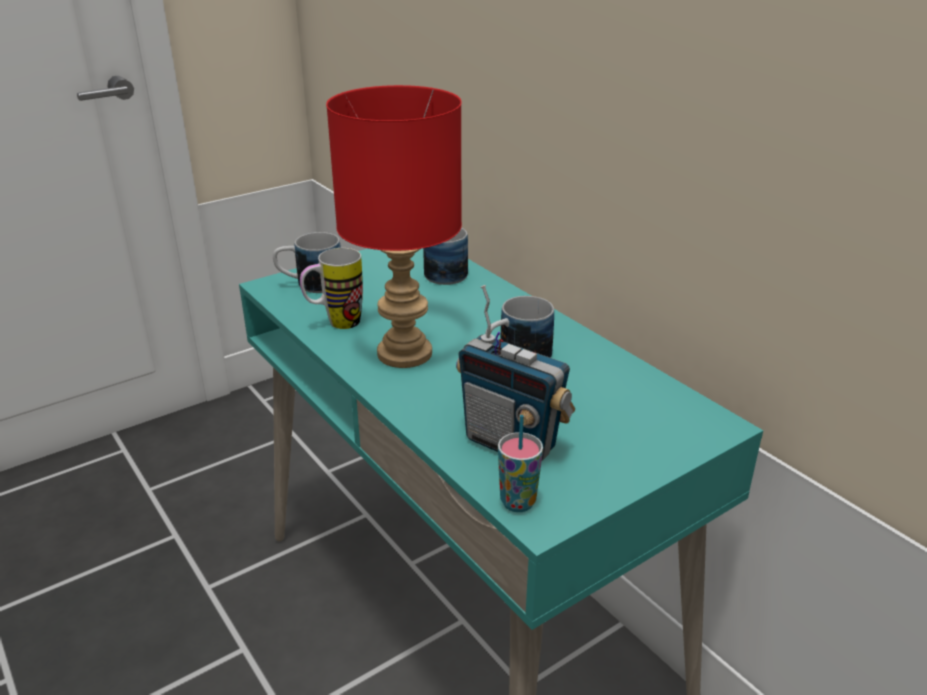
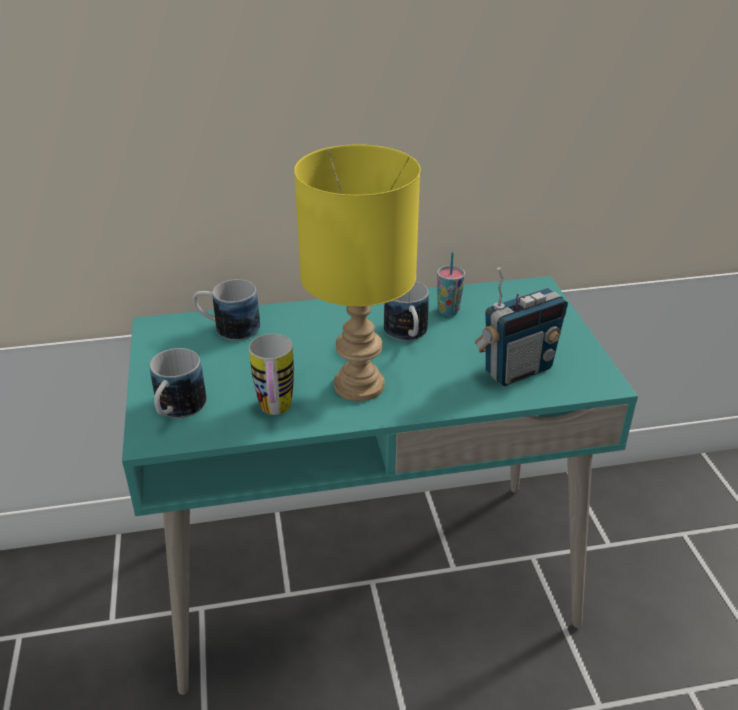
camera: 65 degrees left, 5 degrees up
(402, 354) = (359, 387): red table lamp -> yellow table lamp
(518, 502) = (584, 387): cup -> cup (448, 311)

